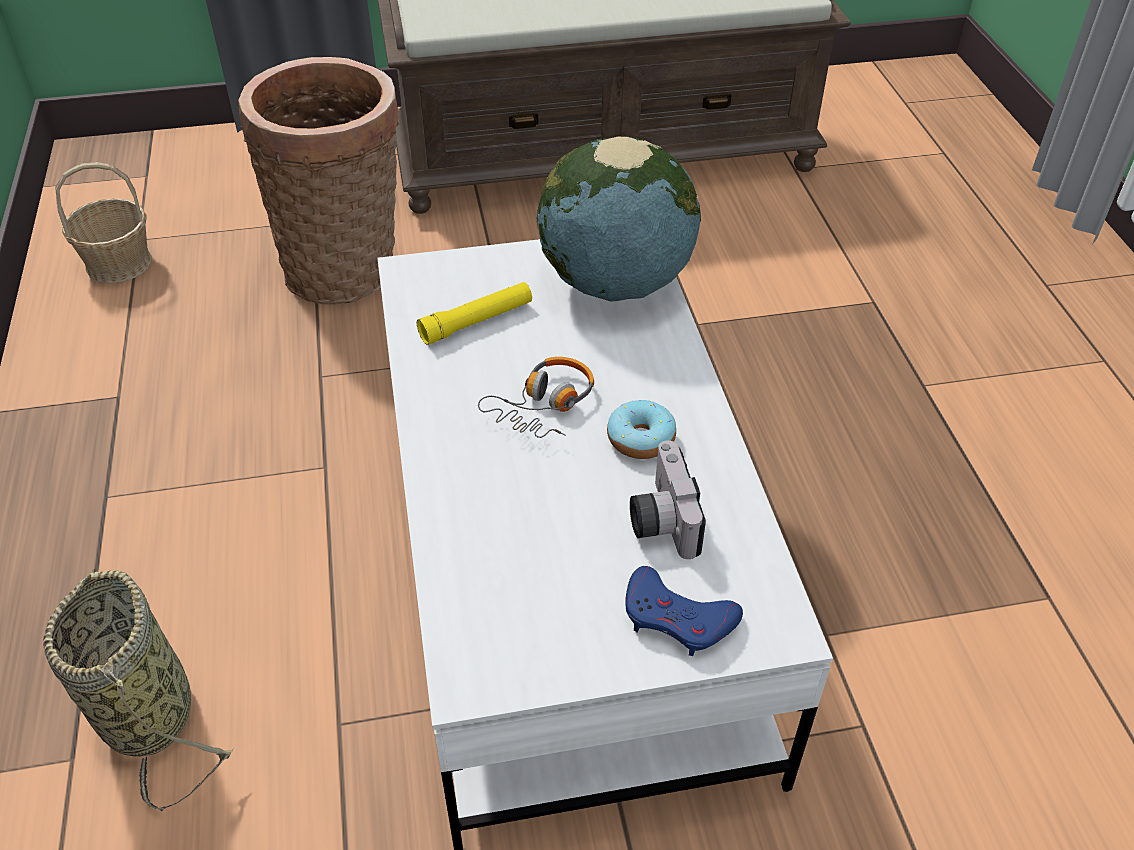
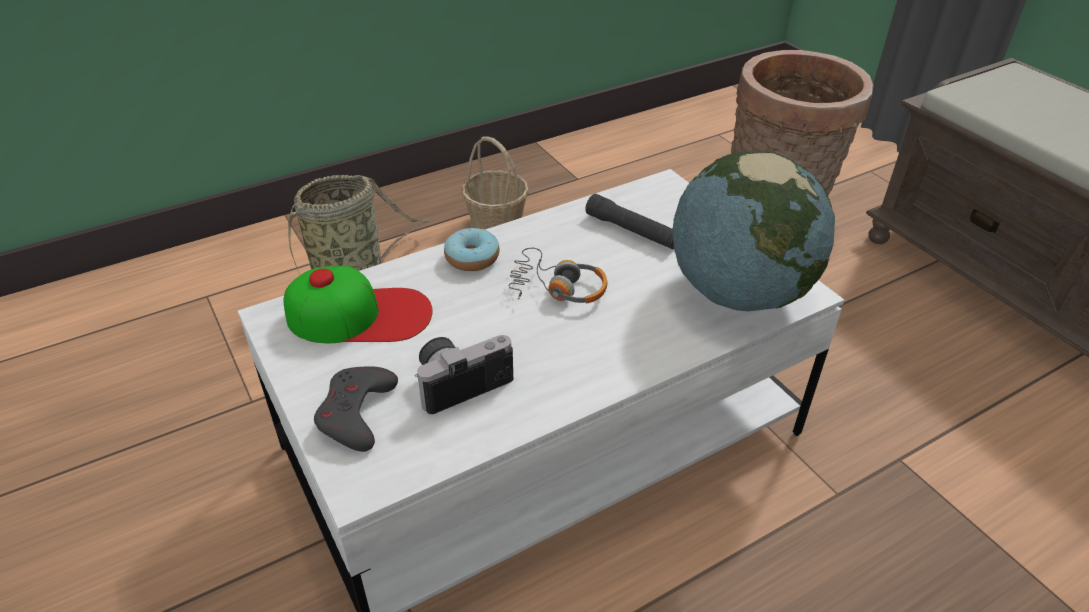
camera: 70 degrees right, 5 degrees down
(118, 263) = (690, 135): basket -> basket (496, 224)
(477, 321) = (632, 231): yellow flashlight -> black flashlight
(507, 589) = (360, 314): none -> cap
(640, 439) = (548, 350): donut -> donut (472, 258)
(677, 618) = (356, 413): blue game controller -> grey game controller

